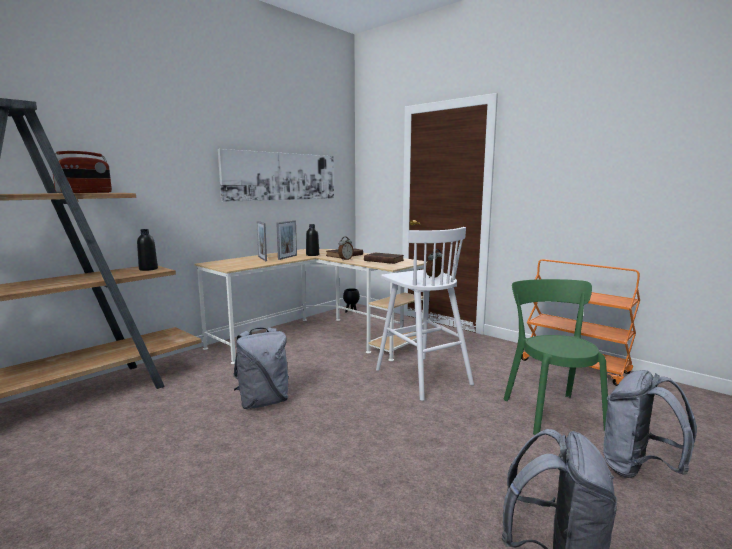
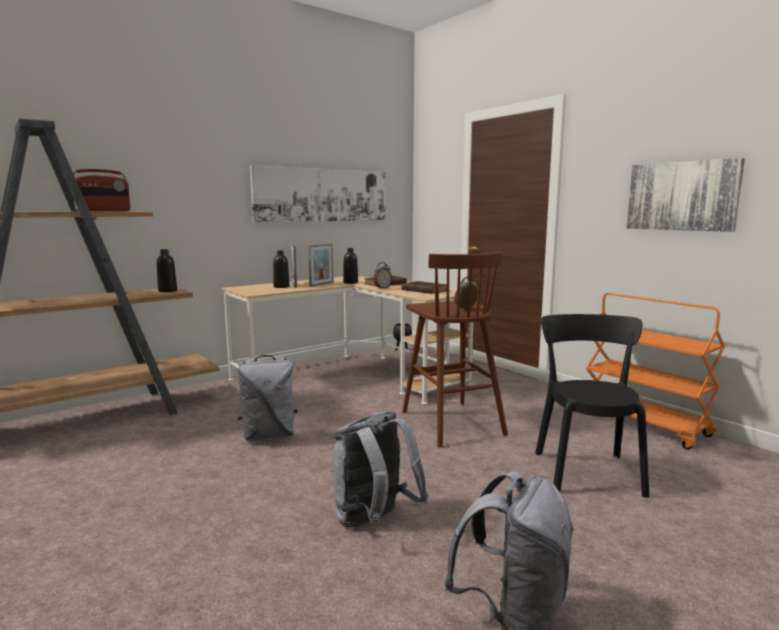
camera: 10 degrees right, 0 degrees up
(252, 261) = (281, 287): none -> black bottle
(421, 376) = (451, 422): white stool -> brown stool
(550, 411) = (586, 470): green chair -> black chair
(601, 179) = (682, 196): none -> picture
(638, 469) = (663, 541): grey backpack -> grey backpack (374, 521)

